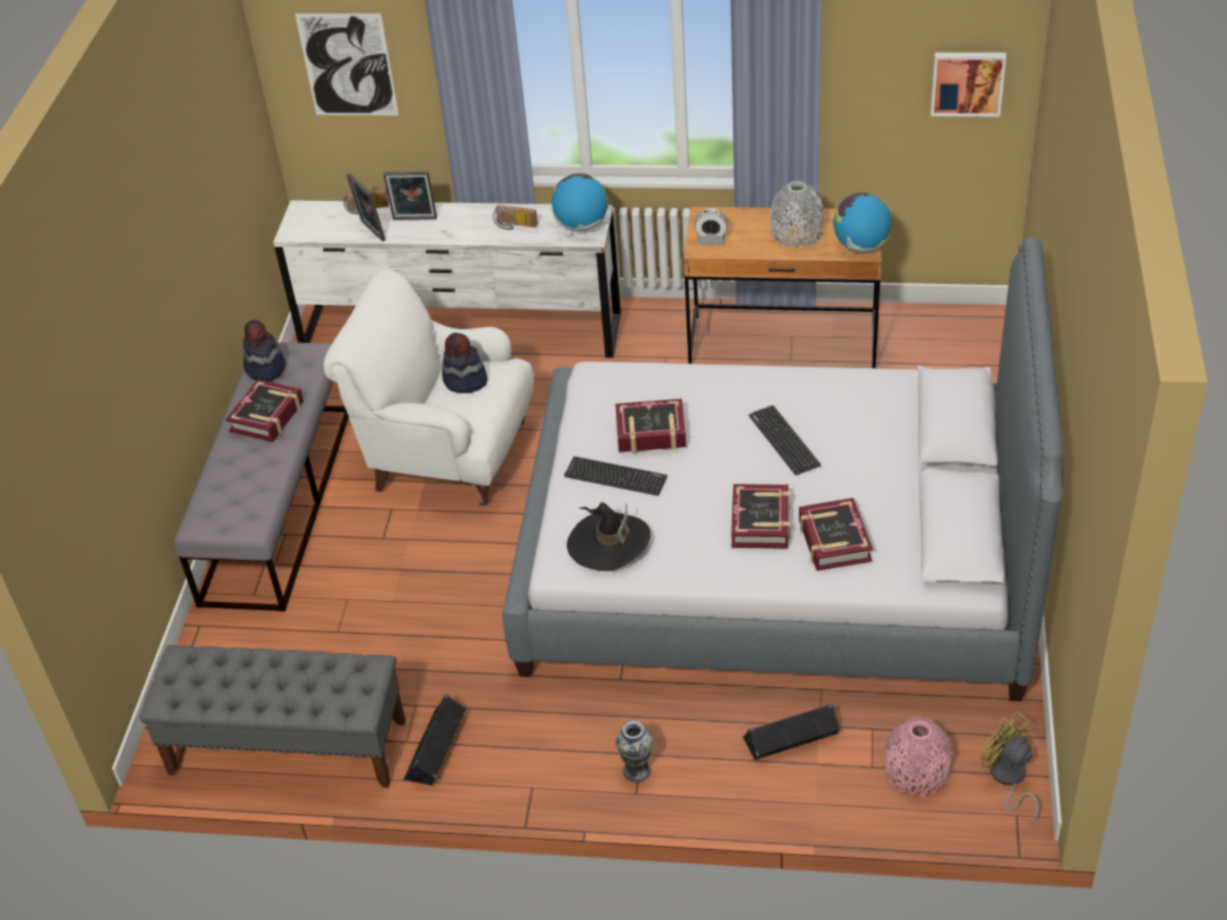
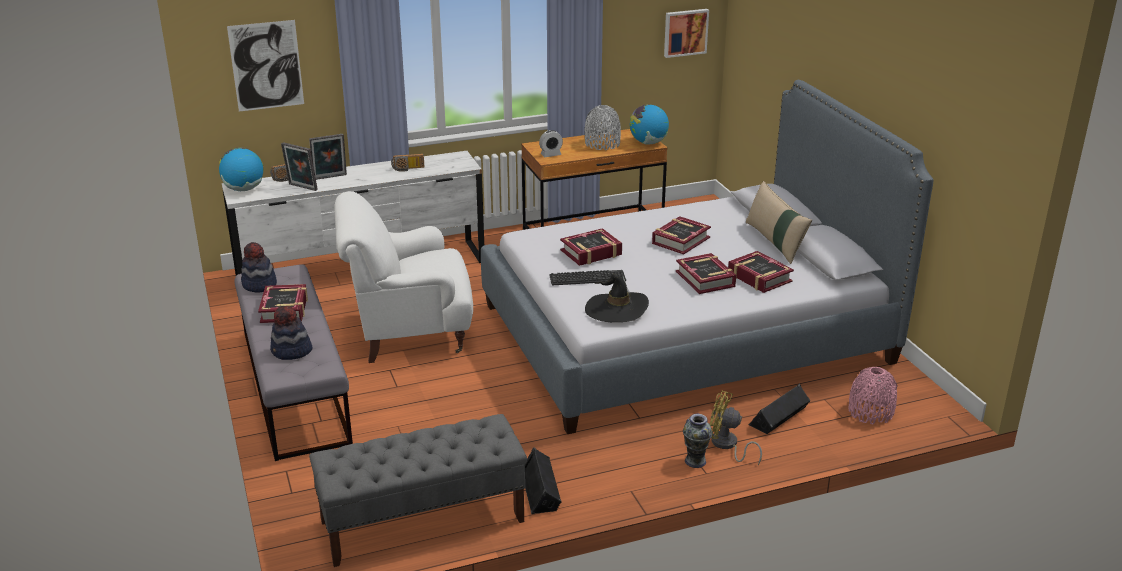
camera: 30 degrees left, 15 degrees down
(465, 381) = (426, 261): hat -> hat (291, 351)
(582, 225) = (456, 162): globe -> globe (244, 189)
(784, 440) = (680, 240): keyboard -> book
(911, 479) = (775, 242): none -> beige pillow
(1008, 779) = (926, 401): yellow fan -> yellow fan (727, 445)

